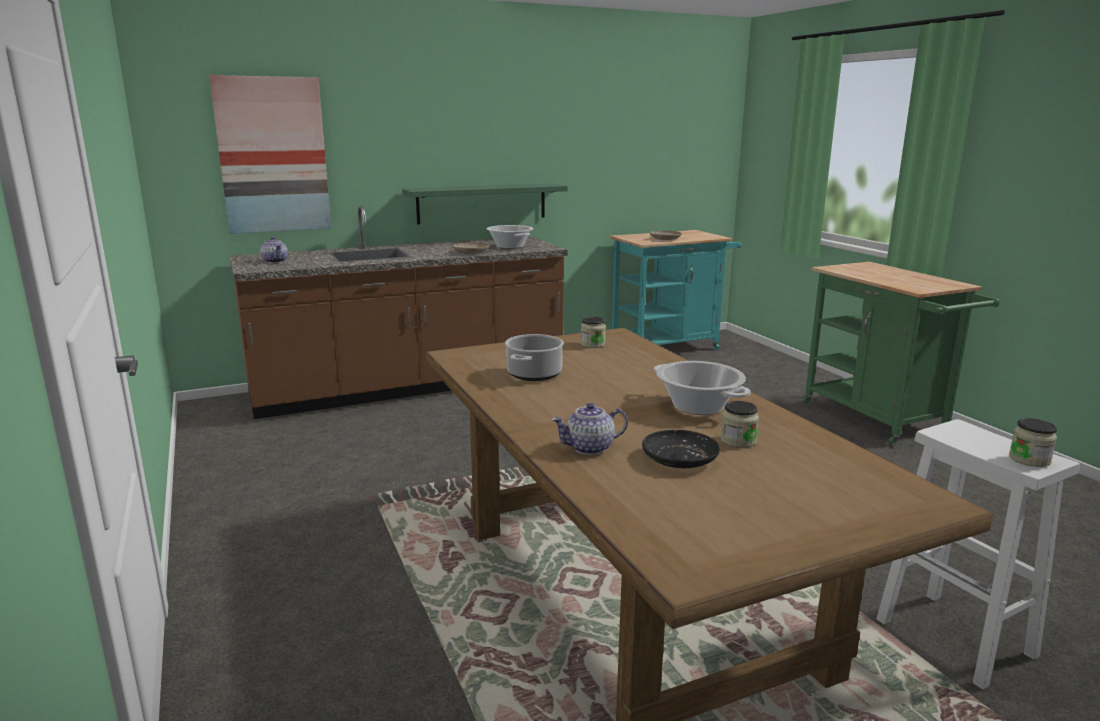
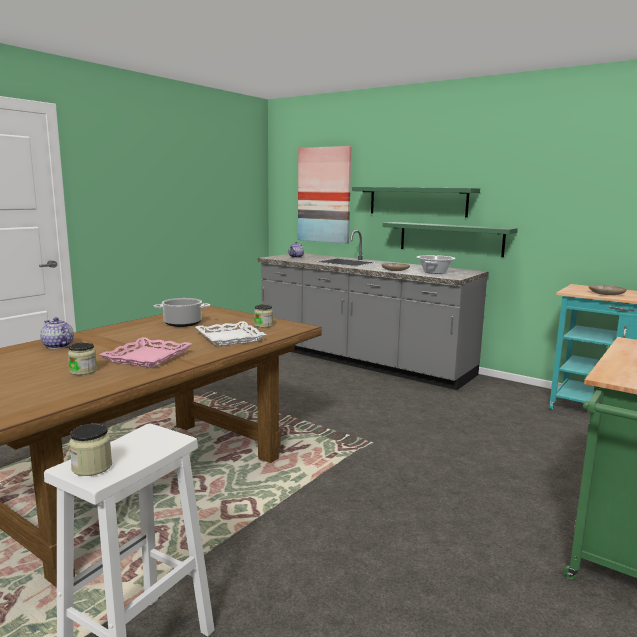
camera: 60 degrees right, 5 degrees down
(410, 386) = (362, 361): brown counter -> grey counter
(433, 158) = (417, 201): none -> green shelf
(639, 364) = (229, 338): none -> white tray
(679, 458) = (46, 362): black plate -> none
(698, 406) = (148, 357): cooking pot -> pink tray

